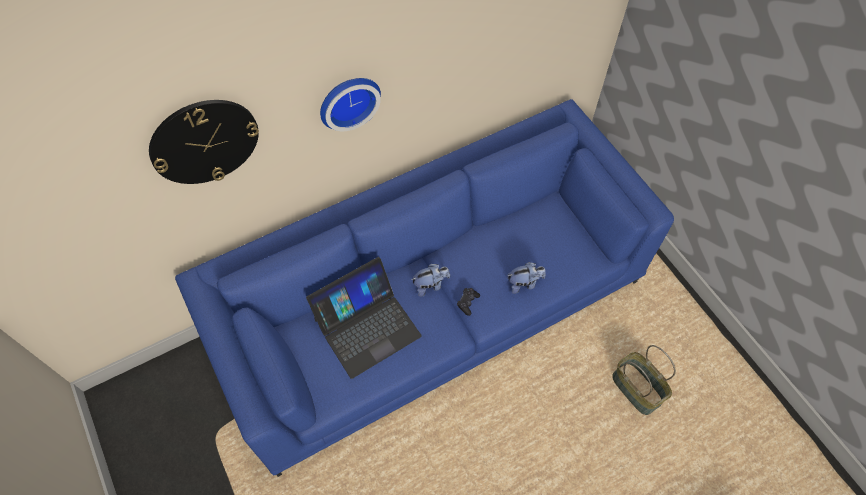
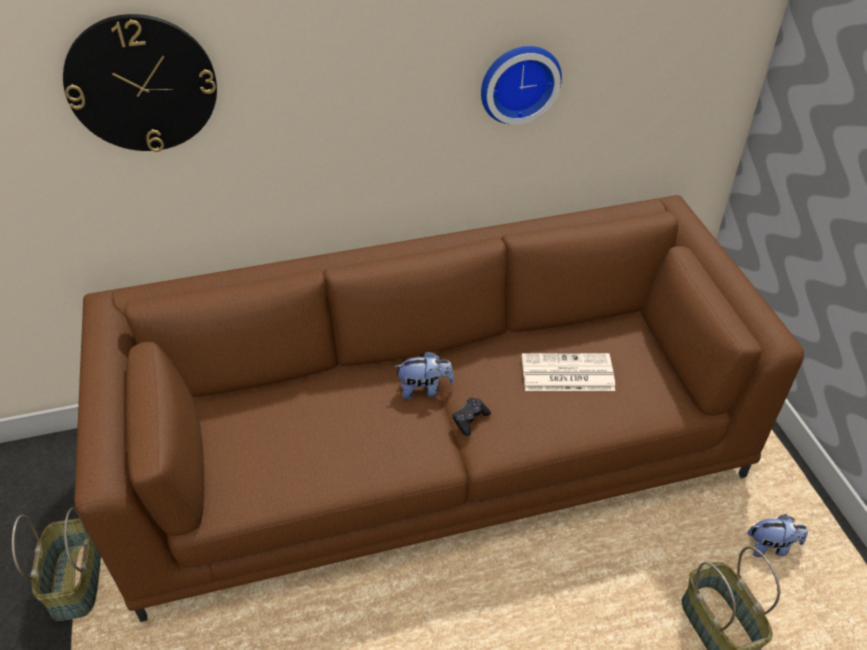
camera: 15 degrees right, 15 degrees down
(221, 460) = (75, 581): none -> basket
(348, 100) = (349, 86): wall clock -> wall clock (518, 82)
(367, 327) = (317, 420): laptop -> none
(432, 309) = (433, 451): blue sofa -> brown sofa
(521, 253) = (566, 374): none -> newspaper
(524, 283) = (560, 412): plush toy -> plush toy (771, 546)

